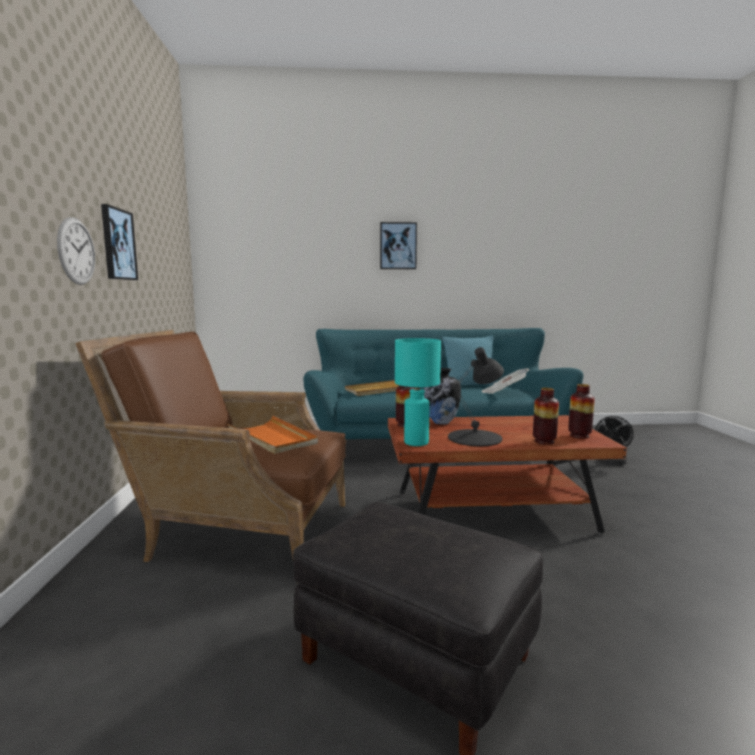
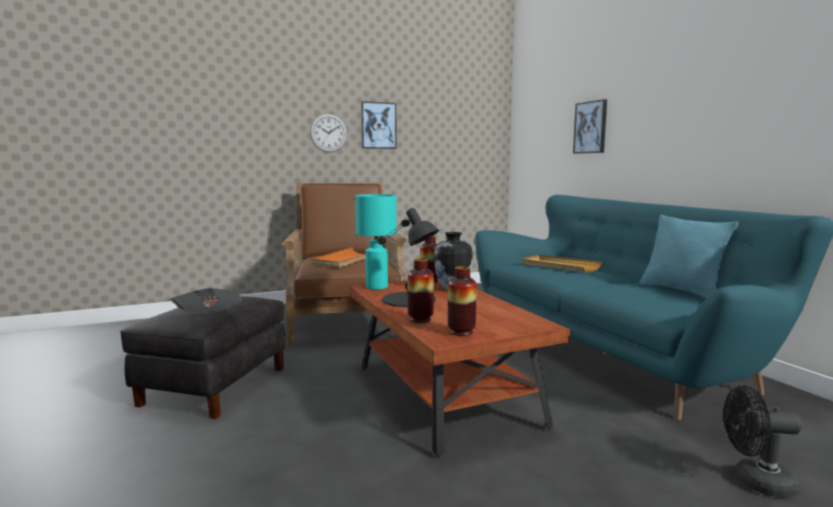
camera: 70 degrees right, 0 degrees up
(398, 246) = (660, 94): picture -> picture (590, 127)
(504, 393) = (657, 302): newspaper -> newspaper (210, 319)

